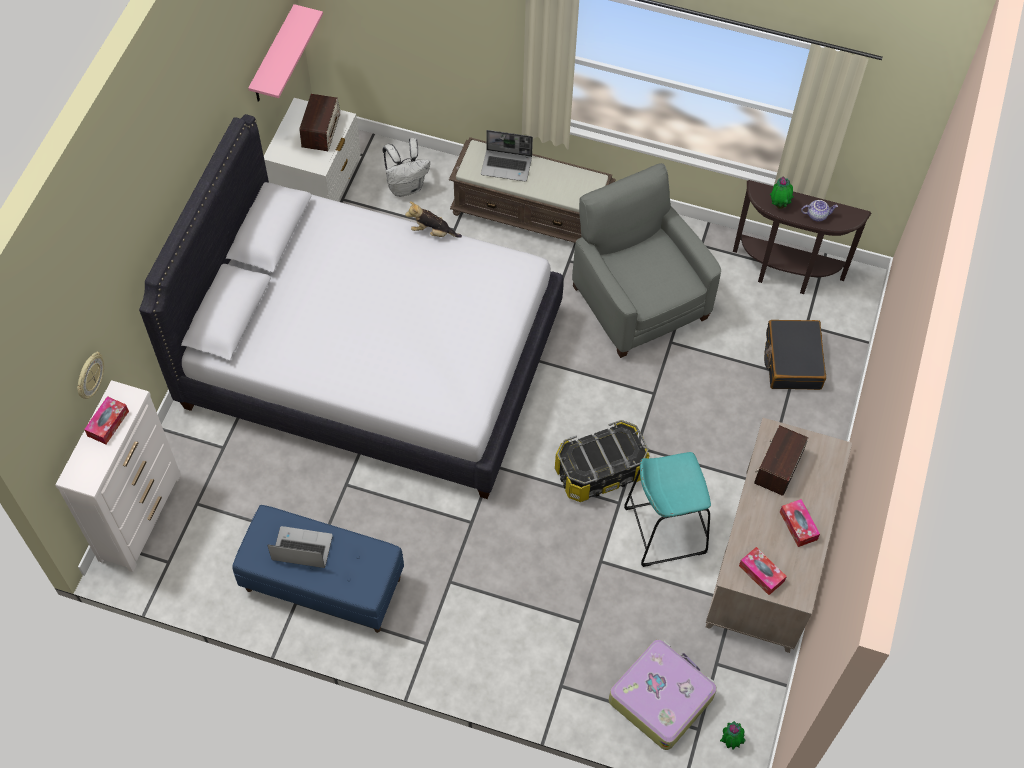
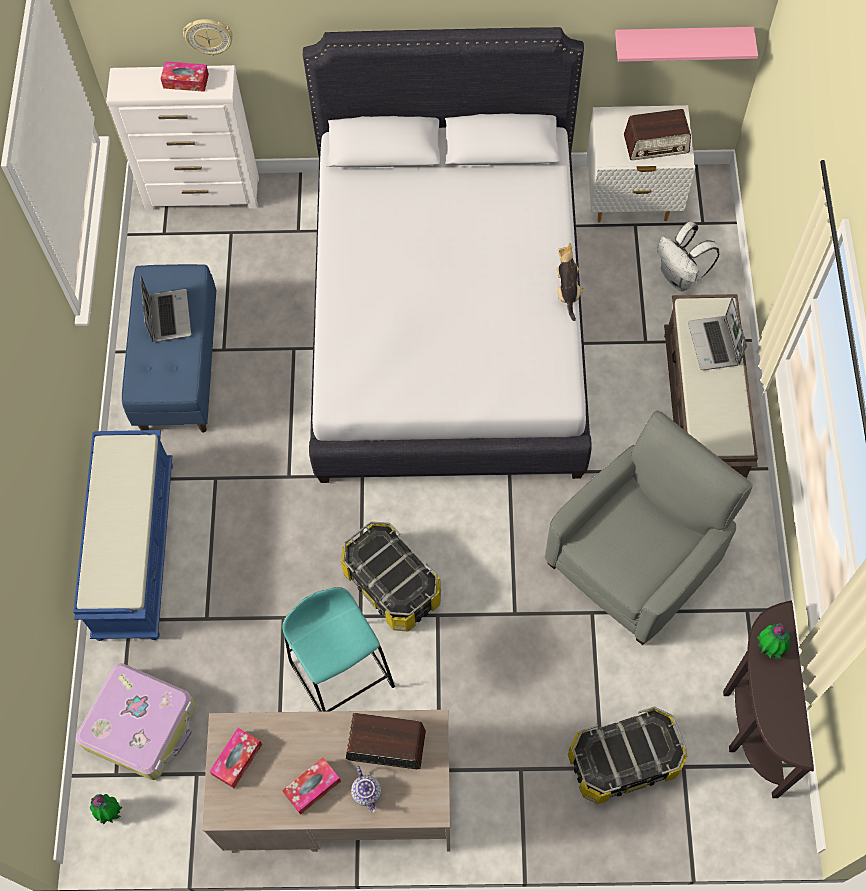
camera: 75 degrees right, 5 degrees up
(493, 666) = (134, 548): none -> blue bench
(792, 361) = (623, 762): black suitcase -> storage box
(817, 215) = (774, 700): teapot -> teapot (367, 792)

